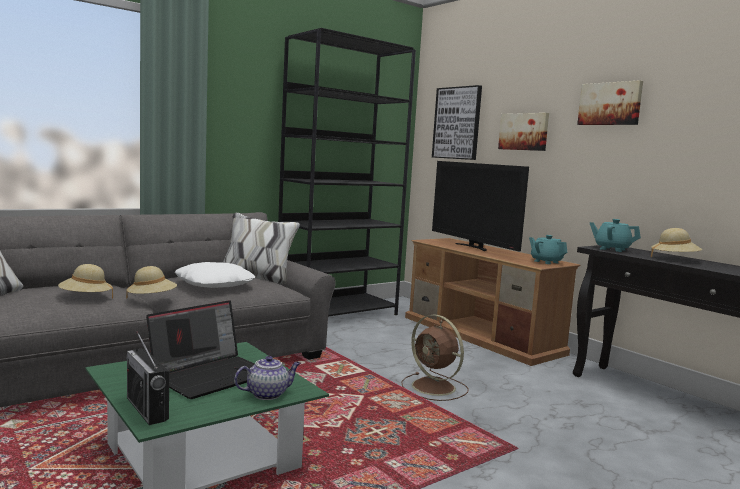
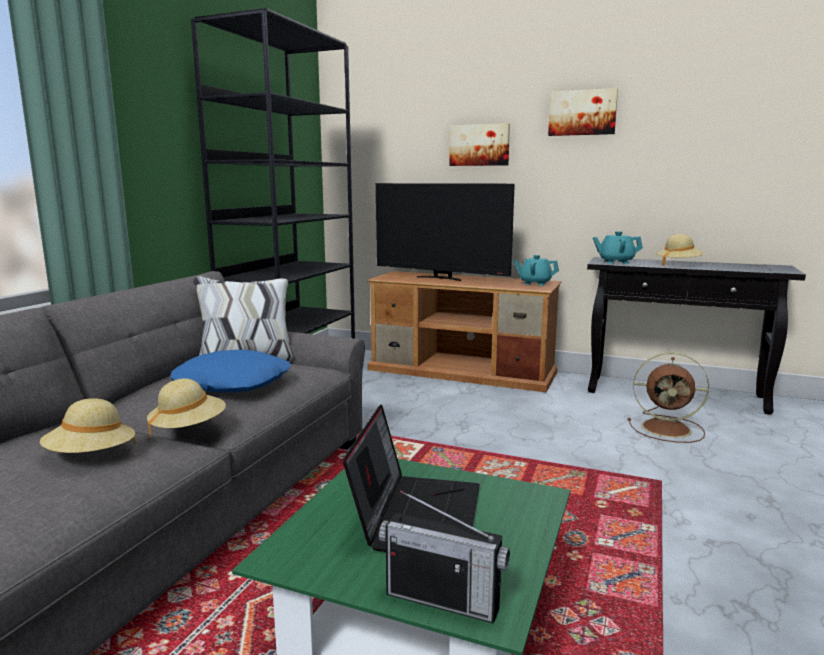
camera: 30 degrees left, 5 degrees up
(215, 283) = (233, 383): white pillow -> blue pillow
(268, 394) = (522, 515): teapot -> none
(435, 387) = (509, 441): brown fan -> brown fan (668, 429)
(457, 123) = (386, 137): picture -> none

